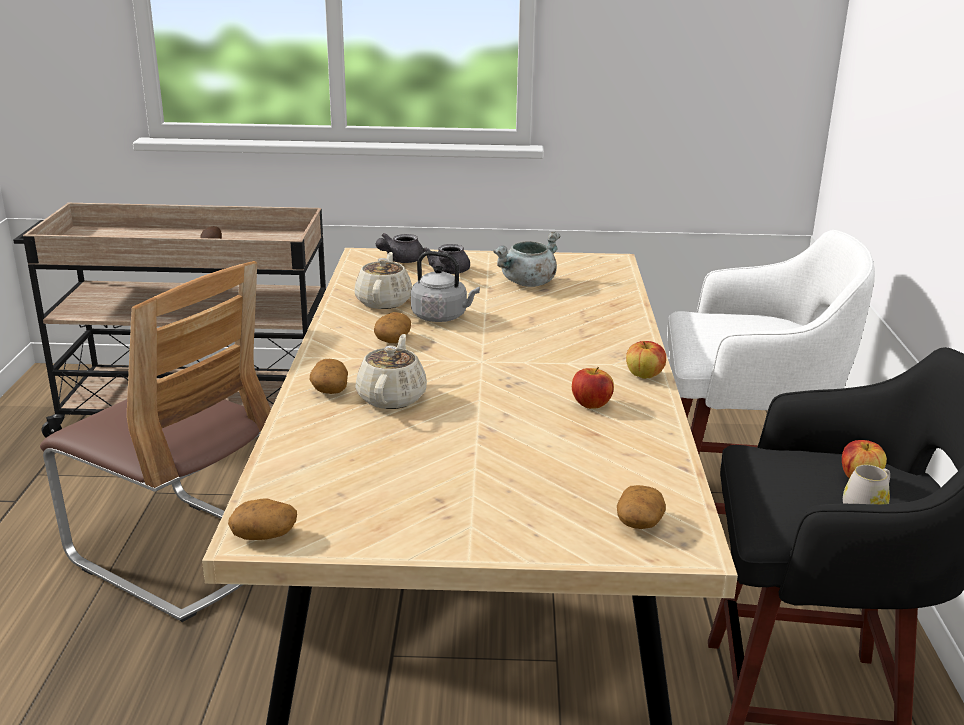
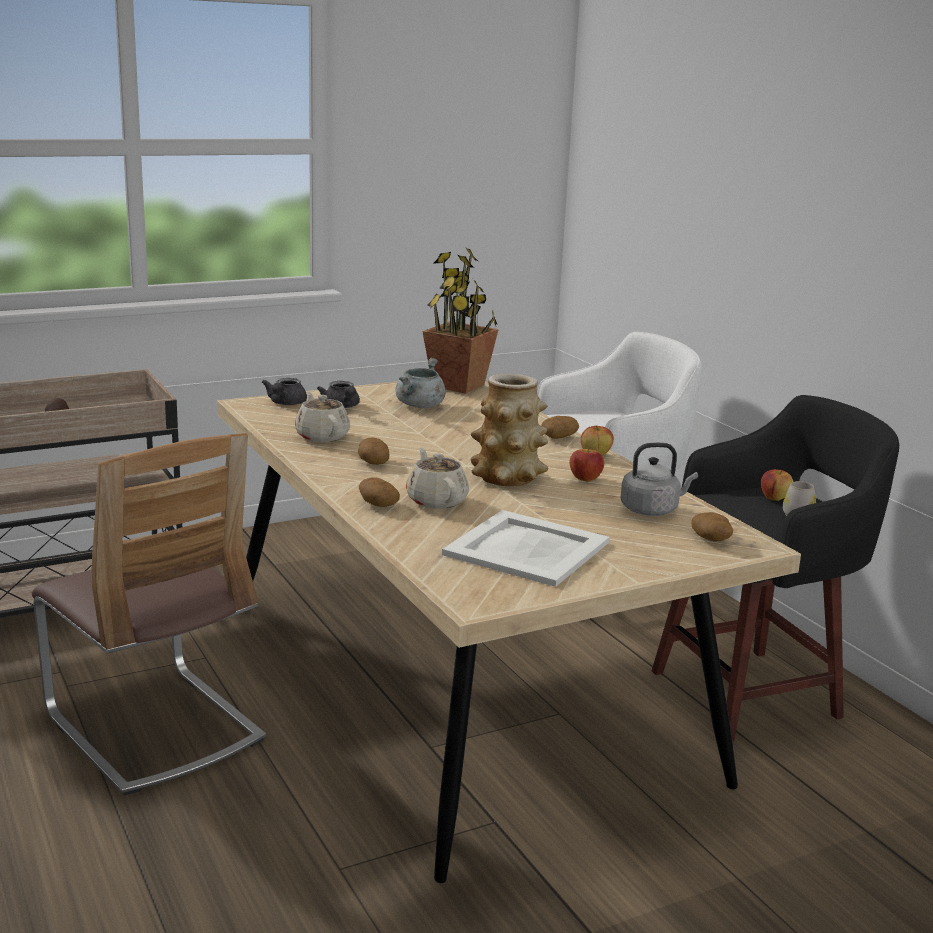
camera: 30 degrees left, 5 degrees down
(180, 554) = (154, 727): chair -> chair turned 45 degrees clockwise
(265, 534) = (481, 601): potato -> potato (559, 437)
(406, 480) = (528, 548): none -> white tray
(442, 317) = (388, 440): grey kettle -> grey kettle (652, 510)
(505, 385) = (508, 477): none -> vase
(601, 266) = (459, 386): none -> potted plant

